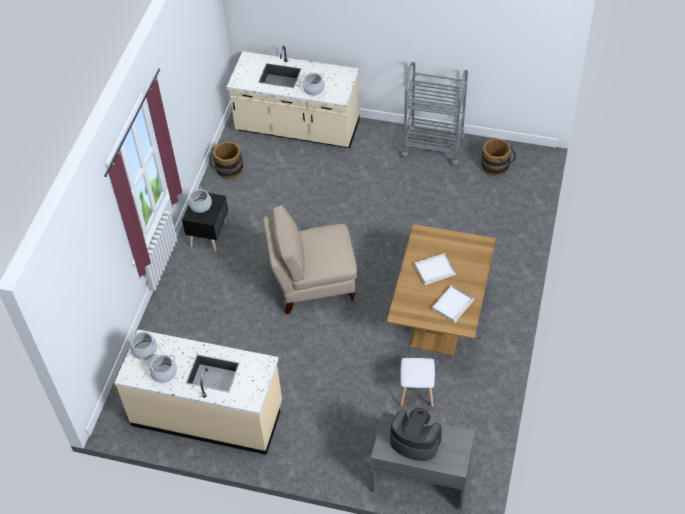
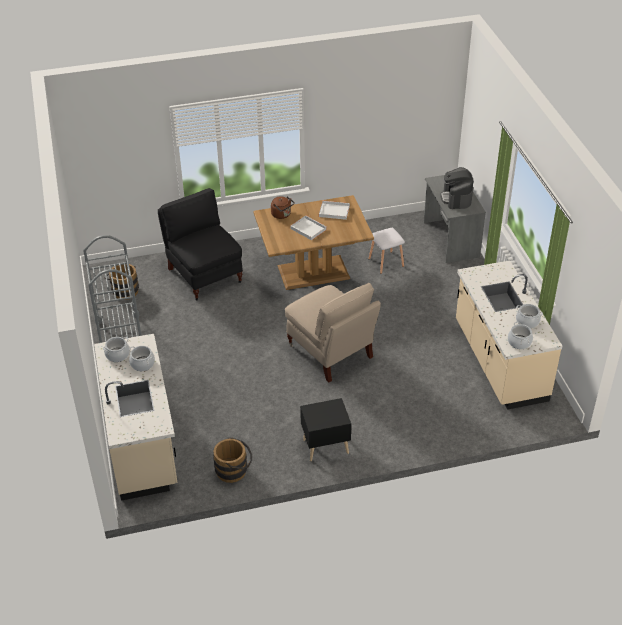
camera: 120 degrees left, 10 degrees down
(200, 205) = (324, 417): cooking pot -> cooking pot (117, 355)
(473, 258) = (282, 215): none -> brown kettle
(486, 230) = (204, 275): none -> black chair

